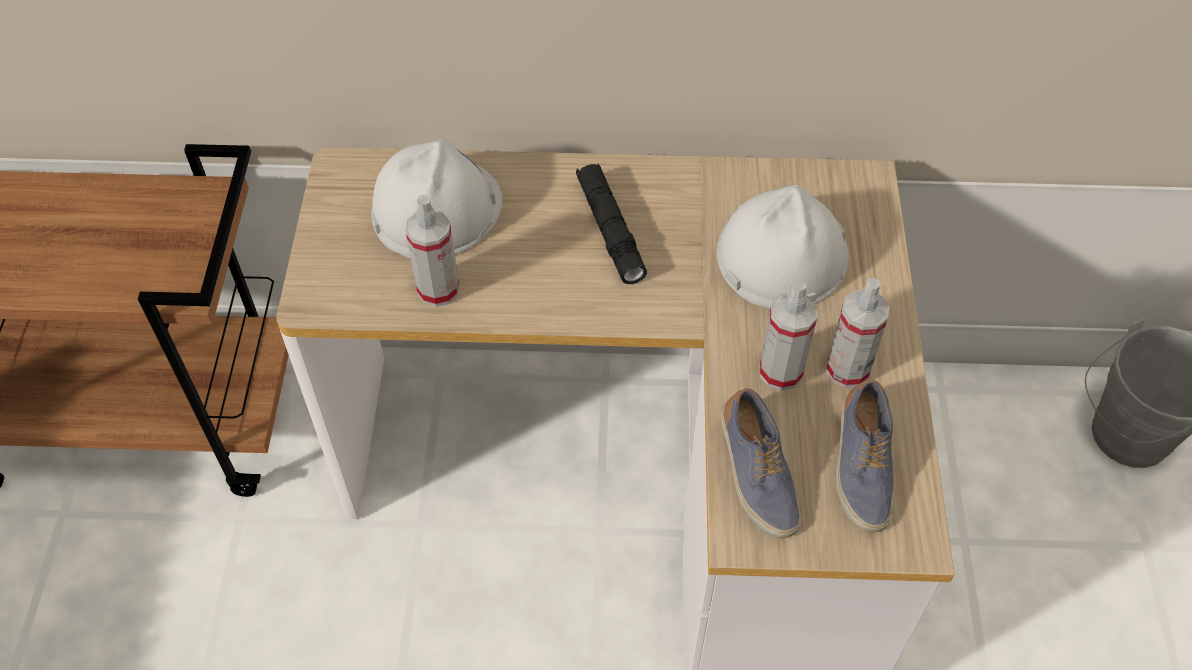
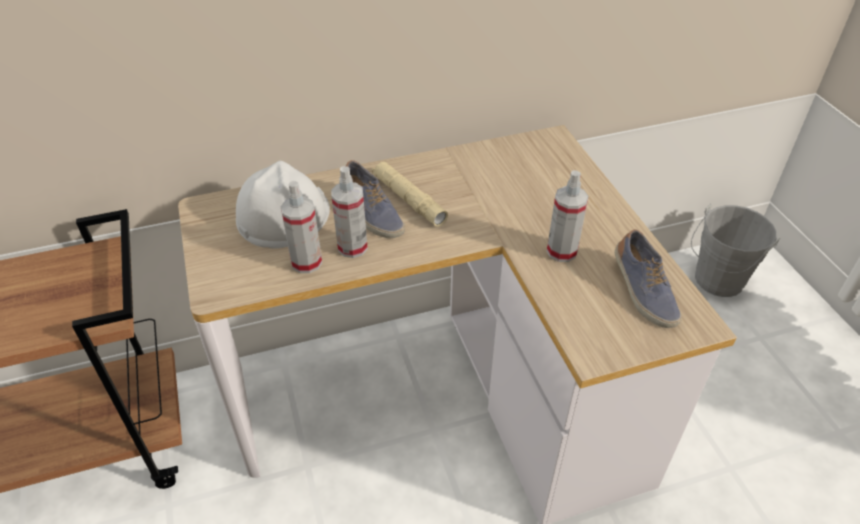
camera: 20 degrees left, 10 degrees down
(610, 230) = (408, 199): black flashlight -> beige flashlight
(755, 475) = (580, 315): shoe -> shoe (371, 213)
(781, 255) = (525, 187): white hard hat -> none
(847, 369) = (602, 239): spray bottle -> spray bottle (352, 247)

